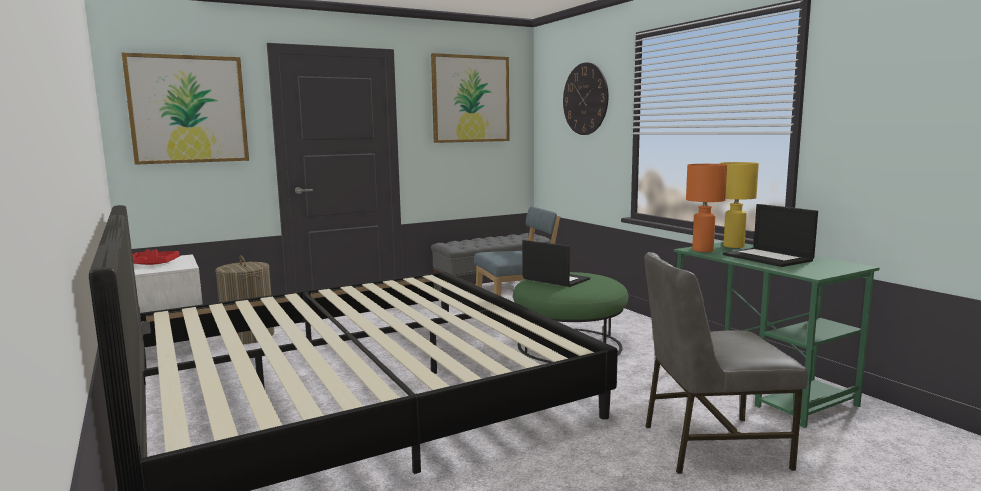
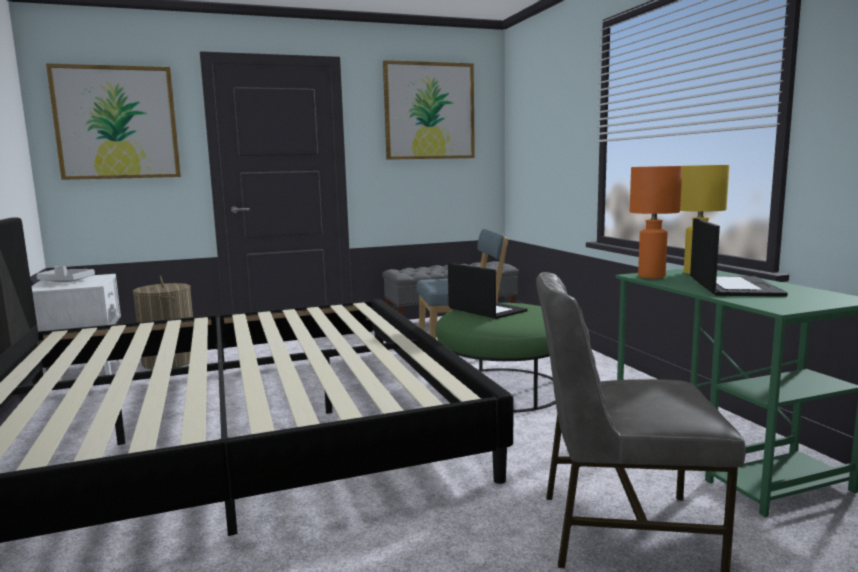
camera: 10 degrees right, 0 degrees up
(152, 264) = (65, 281): red tray -> grey tray
(585, 99) = (552, 105): wall clock -> none
(768, 258) = (732, 286): laptop -> laptop turned 150 degrees counterclockwise

